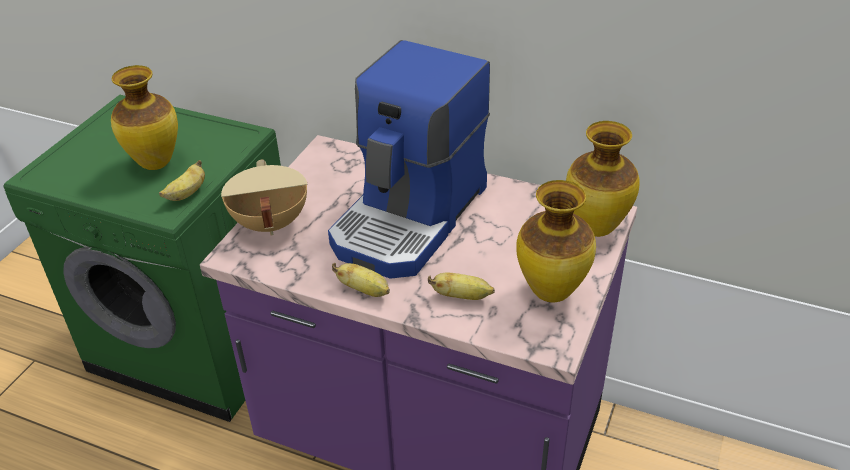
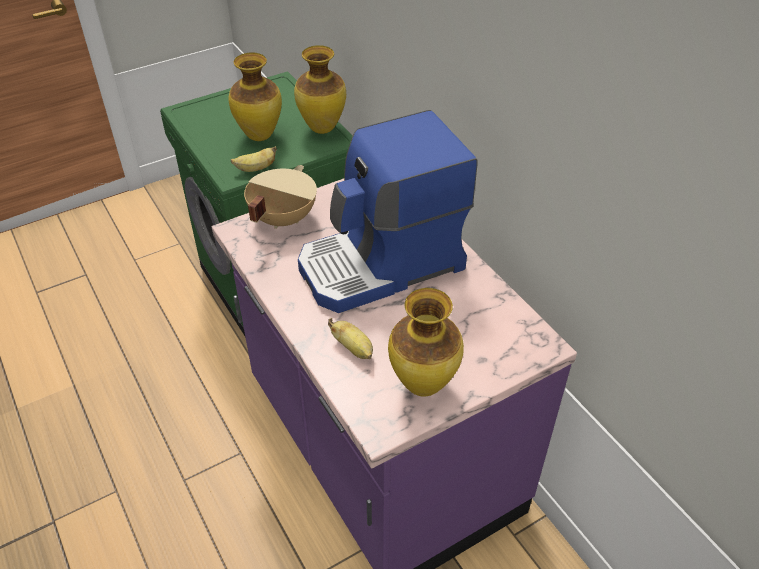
camera: 35 degrees right, 5 degrees up
(365, 290) = (292, 305): banana -> none
(594, 228) = (517, 351): vase -> vase (321, 128)

